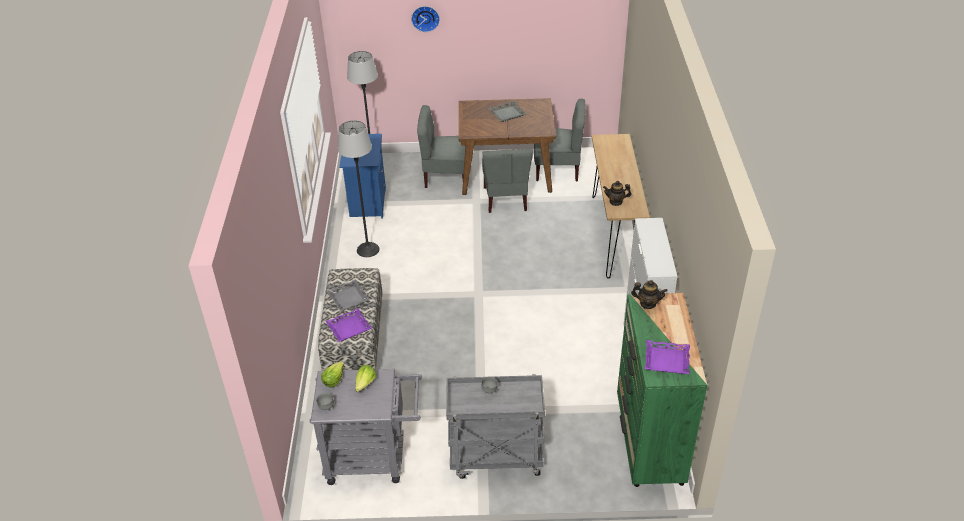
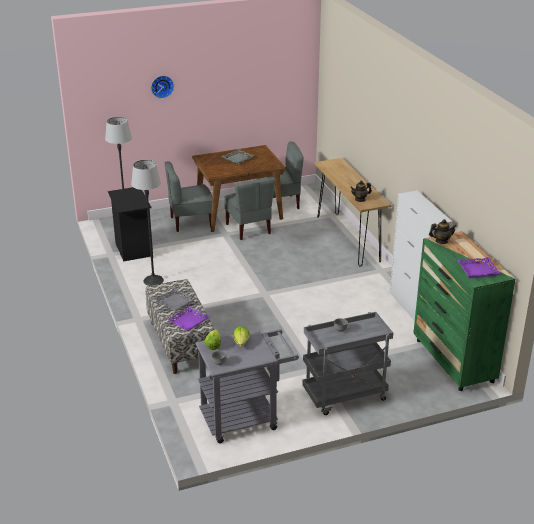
camera: 20 degrees left, 10 degrees down
(367, 203) = (133, 249): blue nightstand -> black nightstand

